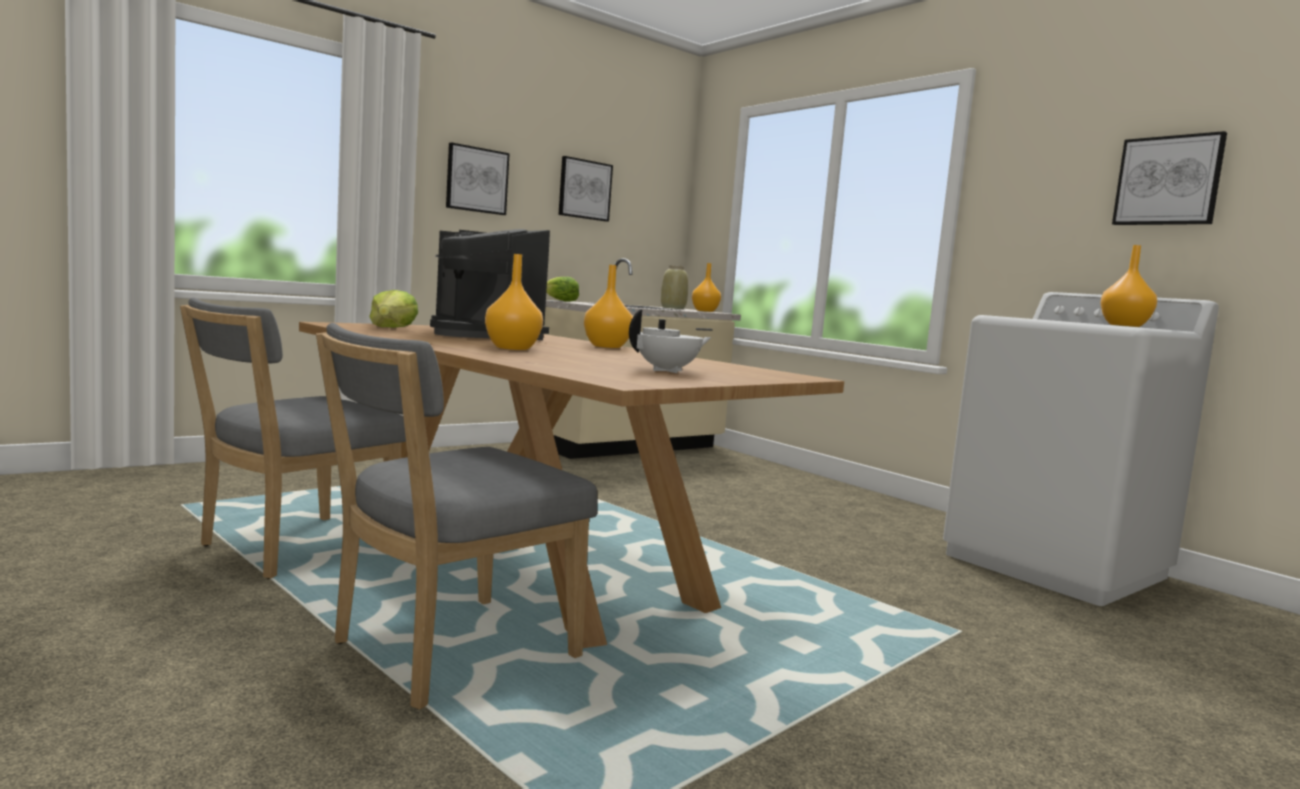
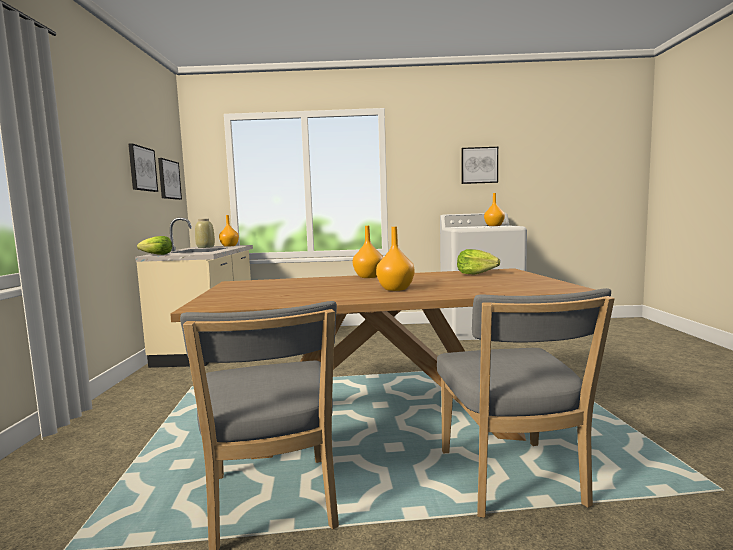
camera: 50 degrees left, 0 degrees up
(392, 328) = (245, 298): lettuce -> lettuce (476, 273)
(476, 180) = (86, 164): picture -> picture (168, 179)
(484, 335) = (300, 287): coffee machine -> none
(668, 371) = (503, 280): white teapot -> none

